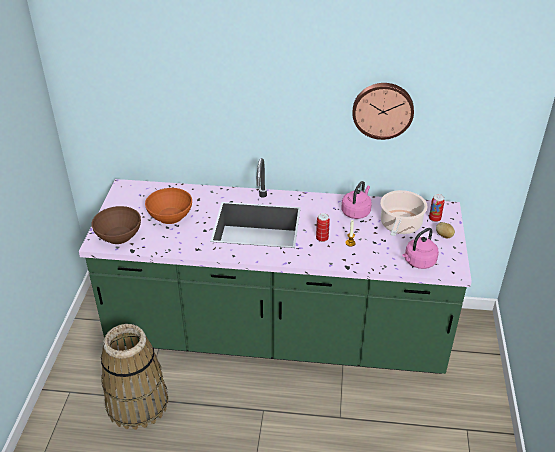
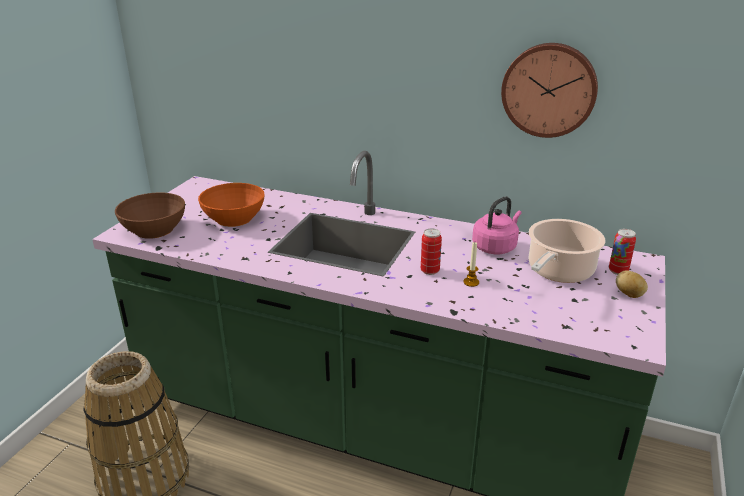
camera: 15 degrees right, 10 degrees down
(418, 262) = (575, 323): pink kettle -> none

